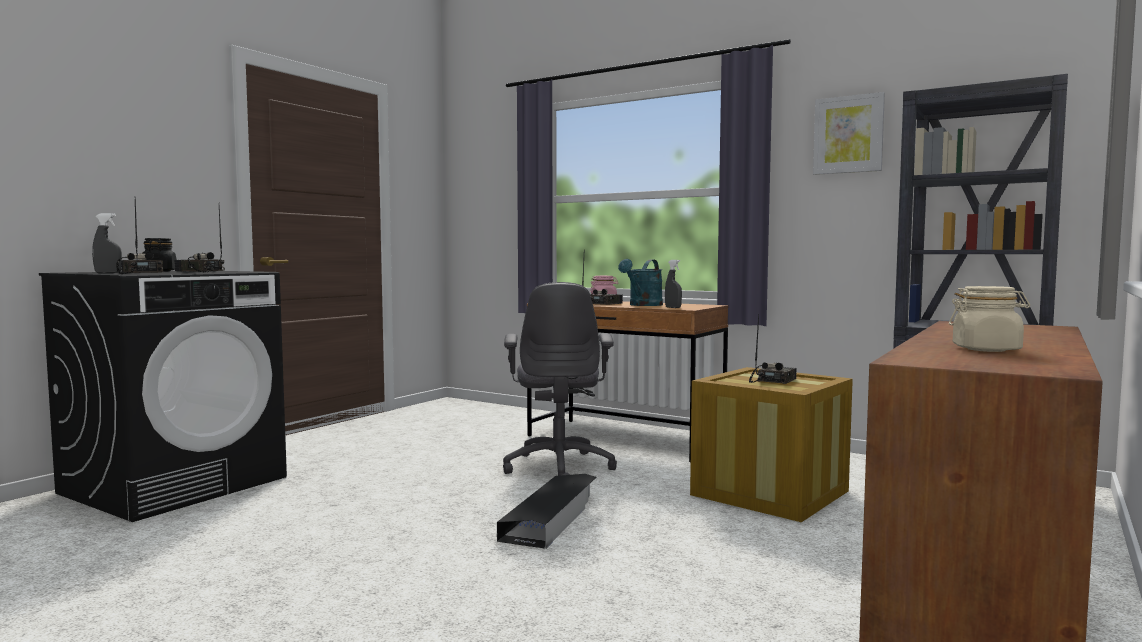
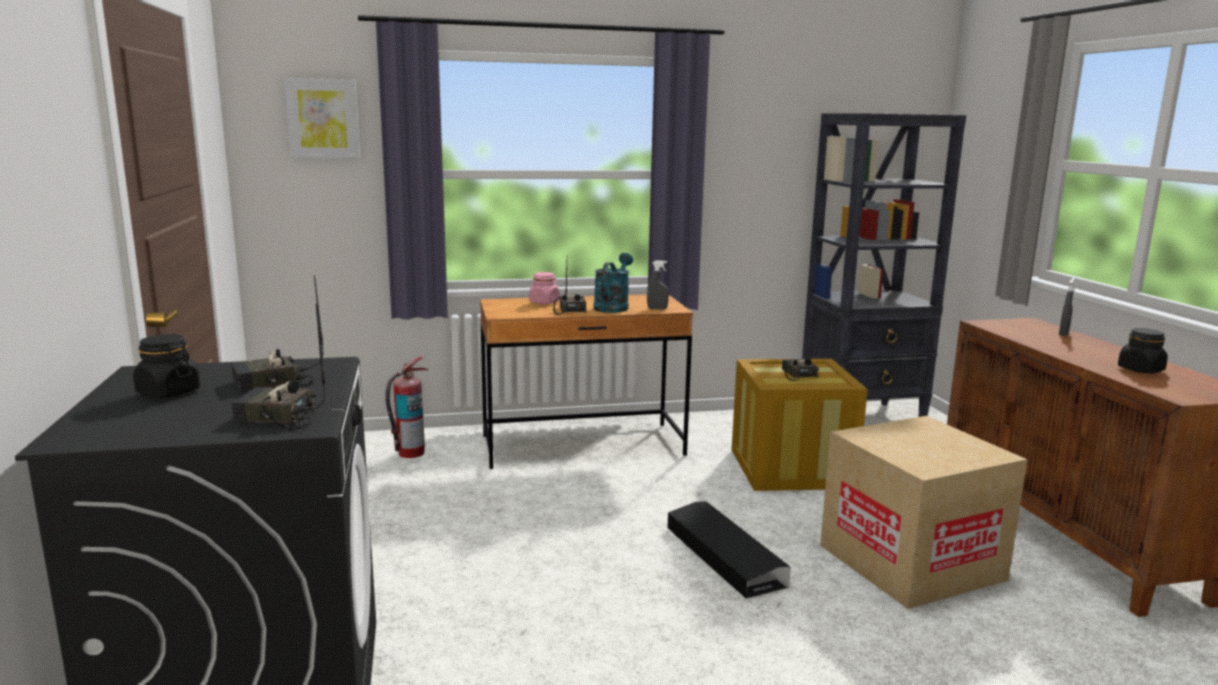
camera: 45 degrees left, 10 degrees up
(108, 273) = (195, 427): grey spray bottle -> grey spray bottle (1063, 334)
(504, 419) = (410, 453): none -> fire extinguisher
(559, 466) = (602, 497): grey office chair -> none
(643, 305) = (613, 306): turquoise watering can -> turquoise watering can turned 150 degrees counterclockwise
(704, 577) = (910, 562): none -> cardboard box
(848, 135) = (760, 128): picture -> picture (323, 119)
(986, 349) = (1140, 370): beige jar -> black jar

